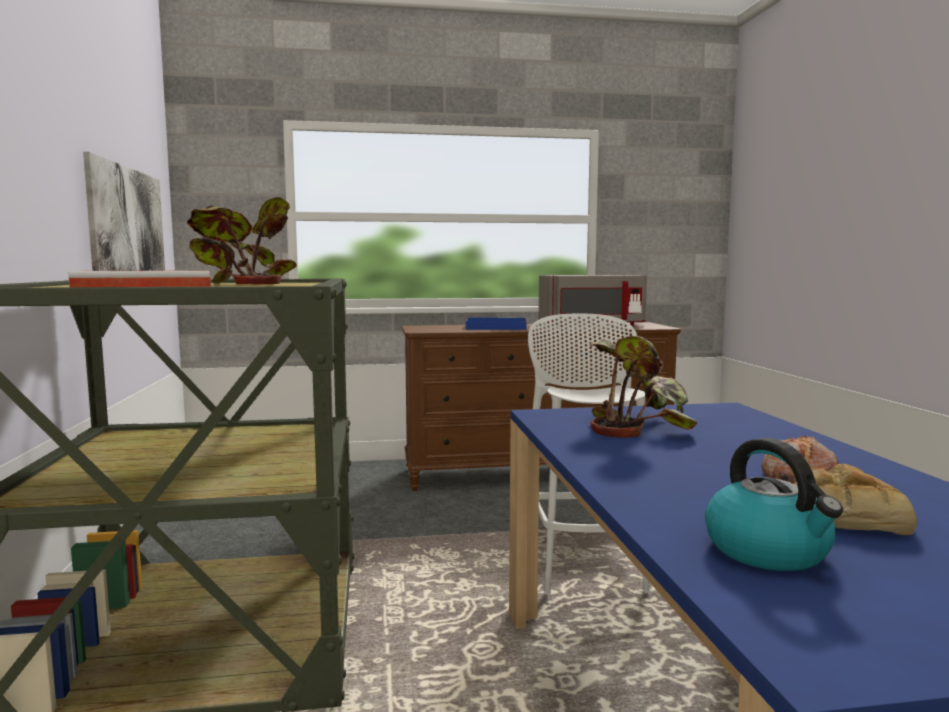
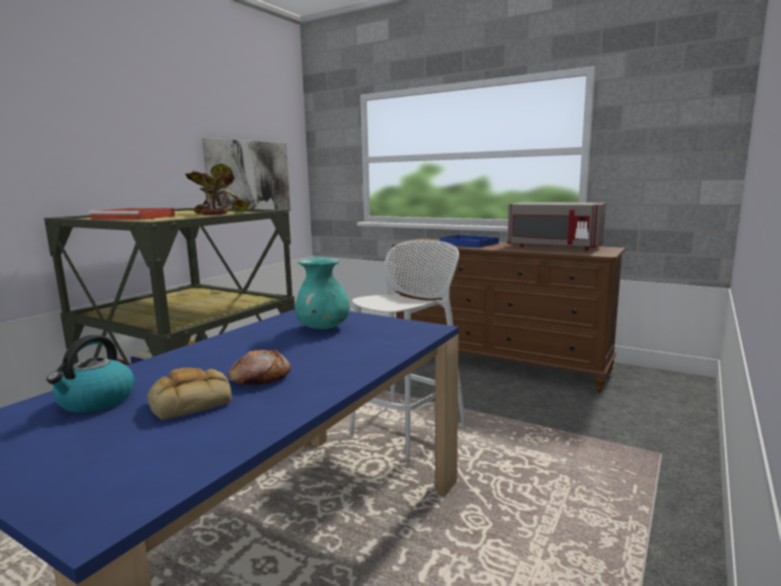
camera: 40 degrees right, 5 degrees up
(637, 425) = (323, 328): potted plant -> turquoise vase

